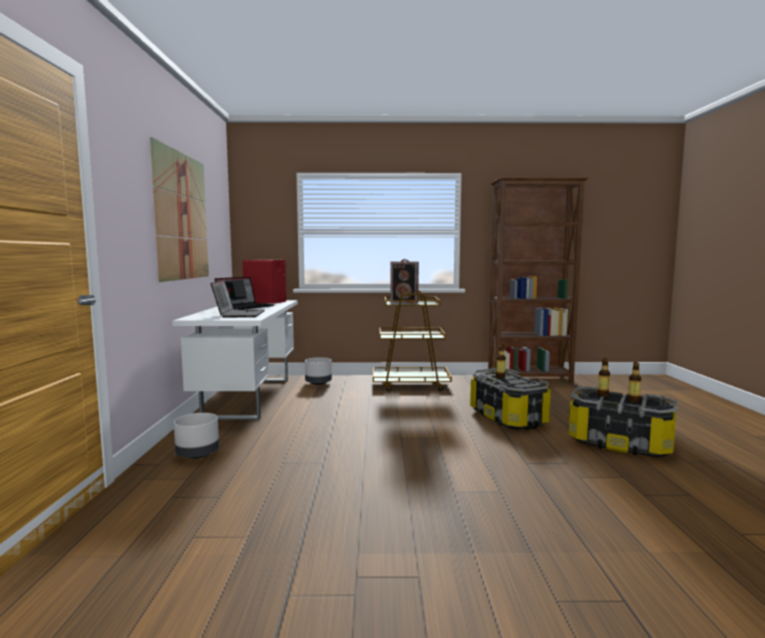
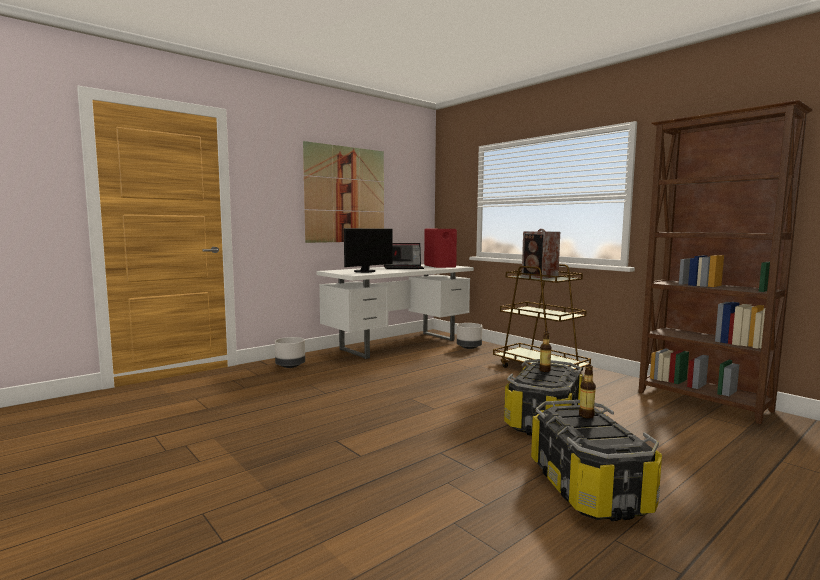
camera: 50 degrees right, 0 degrees up
(239, 314) = (366, 271): laptop -> monitor
(633, 401) = (599, 432): bottle -> none

